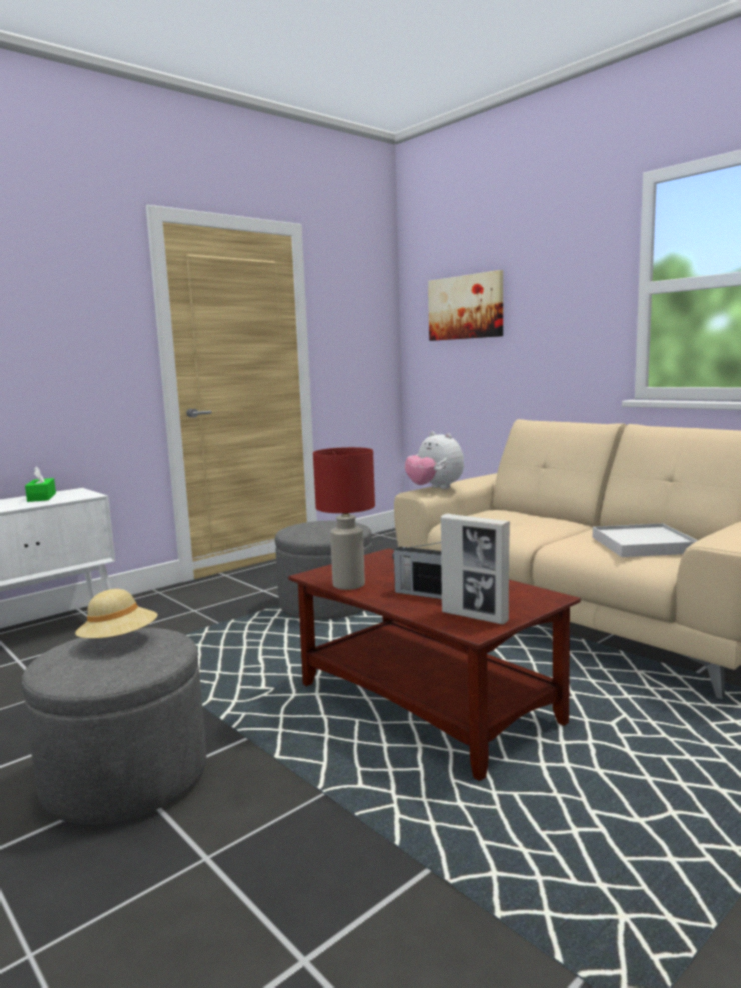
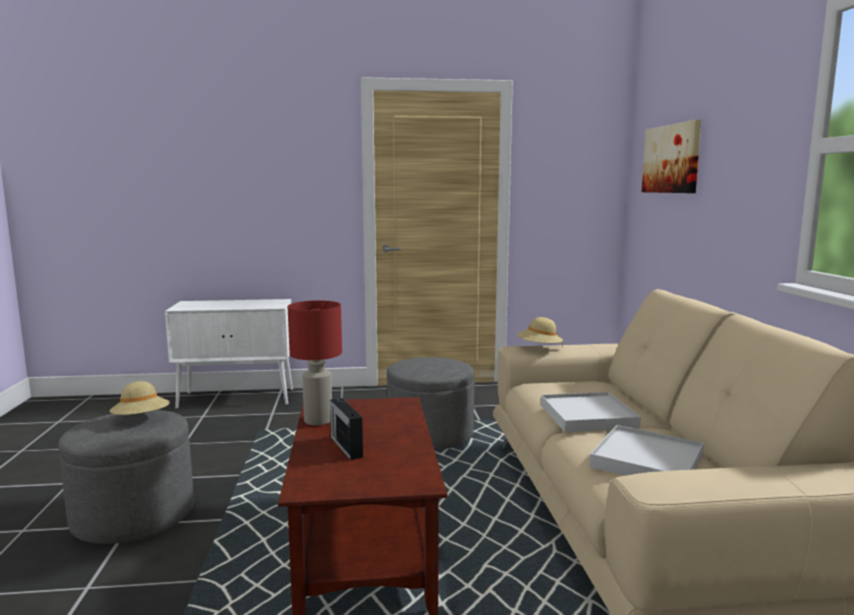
camera: 35 degrees right, 0 degrees up
(41, 497) = (251, 303): green tissue box -> none
(435, 489) = (539, 348): plush toy -> beige hat
(475, 617) = (329, 478): picture frame -> none
(545, 530) = (587, 416): none -> white tray

